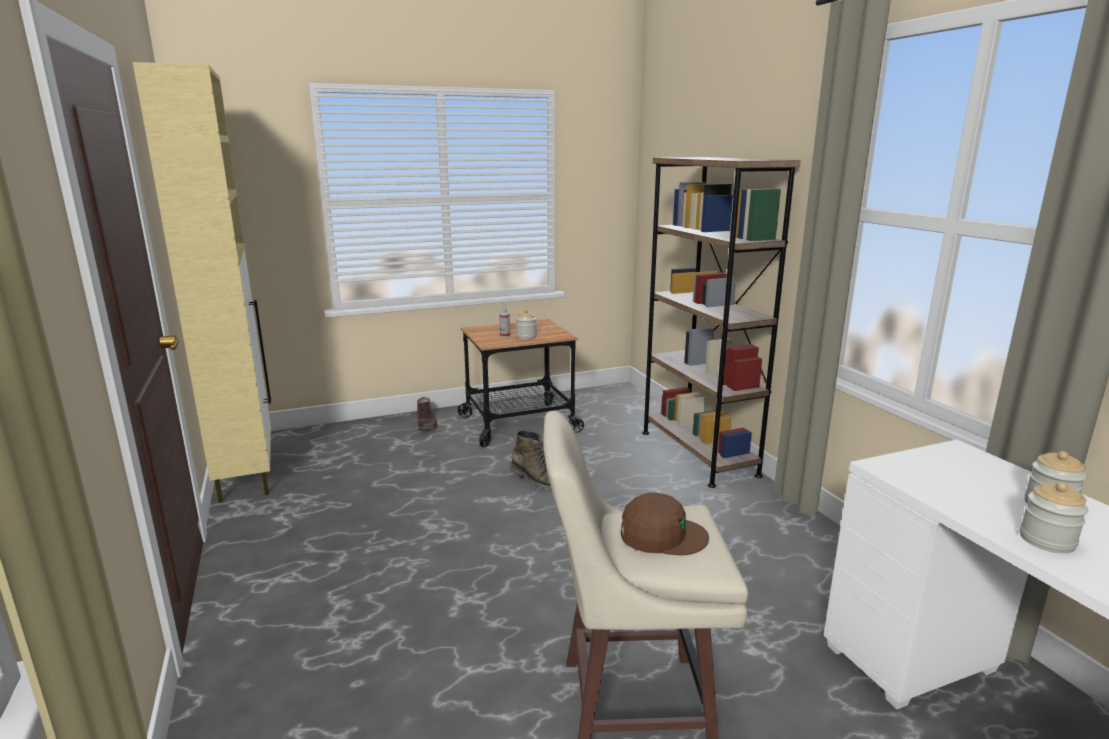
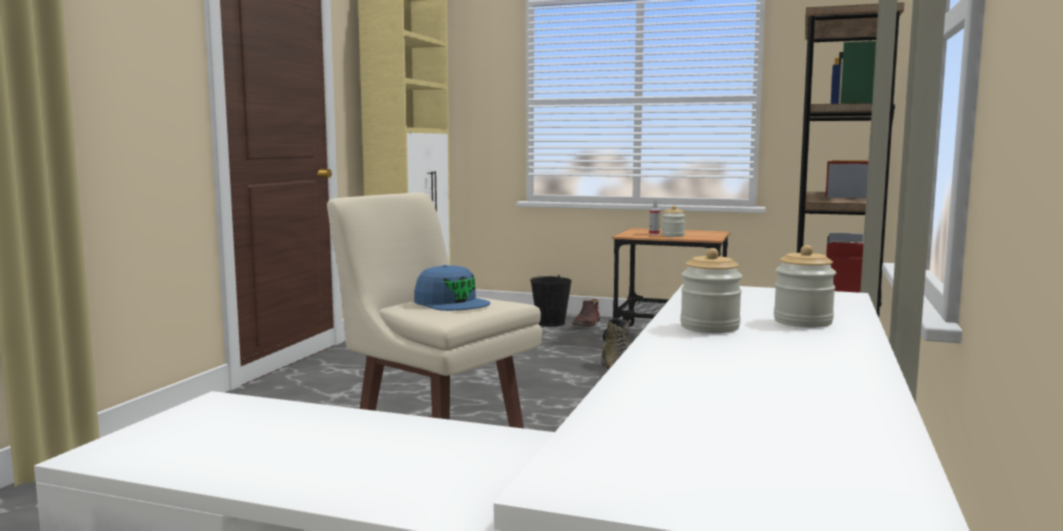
camera: 40 degrees right, 10 degrees down
(393, 432) = (551, 323): none -> black bucket
(662, 535) = (451, 302): brown cap -> blue cap

